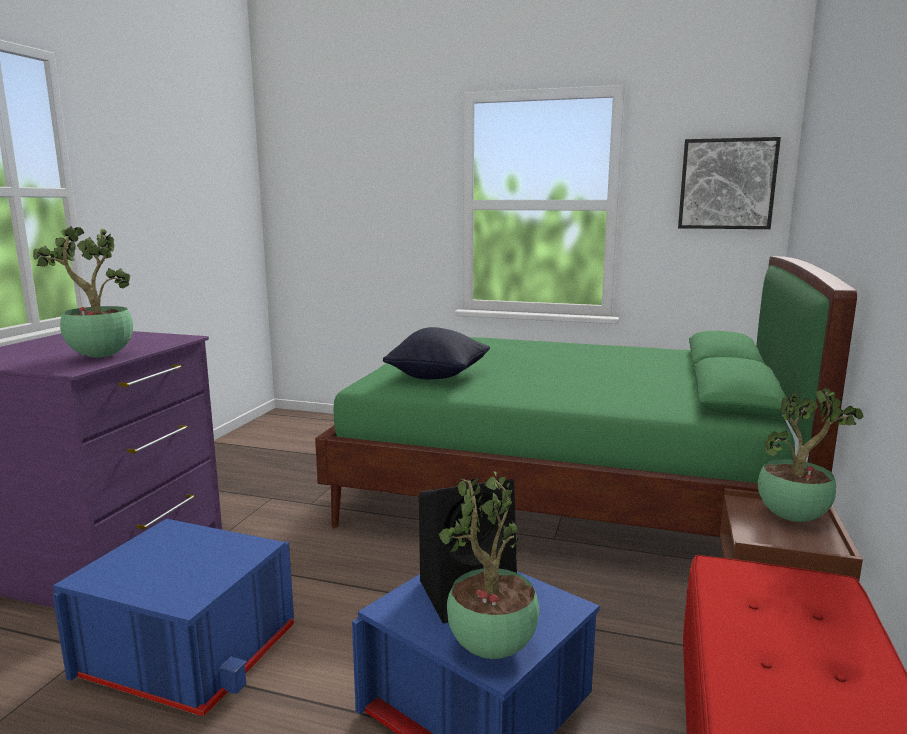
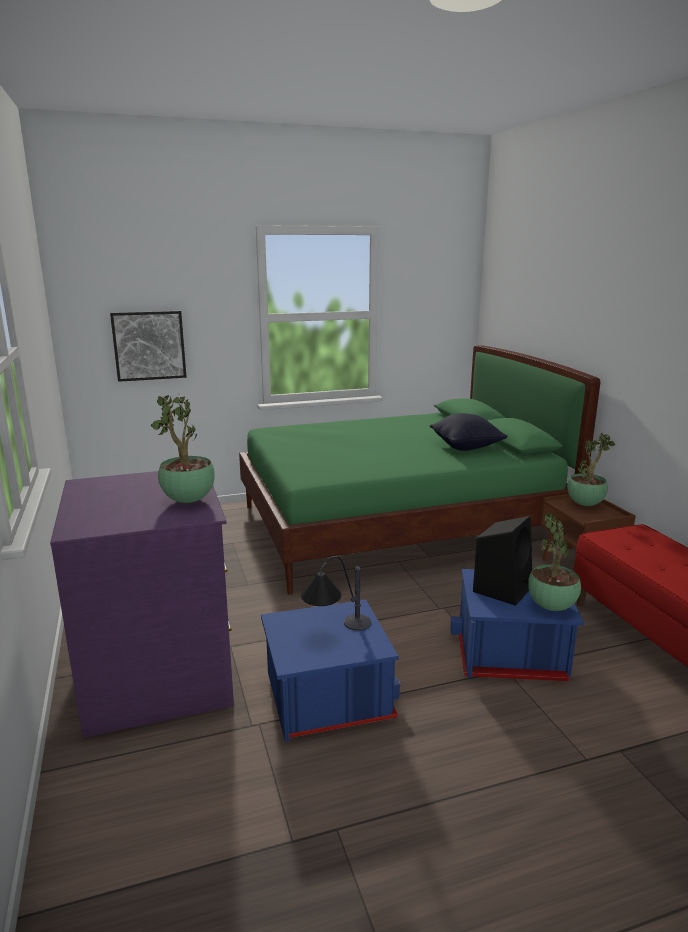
camera: 35 degrees left, 5 degrees up
(185, 565) = (335, 633): none -> table lamp
(438, 377) = (336, 463): black pillow -> black pillow (466, 447)
(727, 184) = (444, 298): picture -> picture (149, 345)

